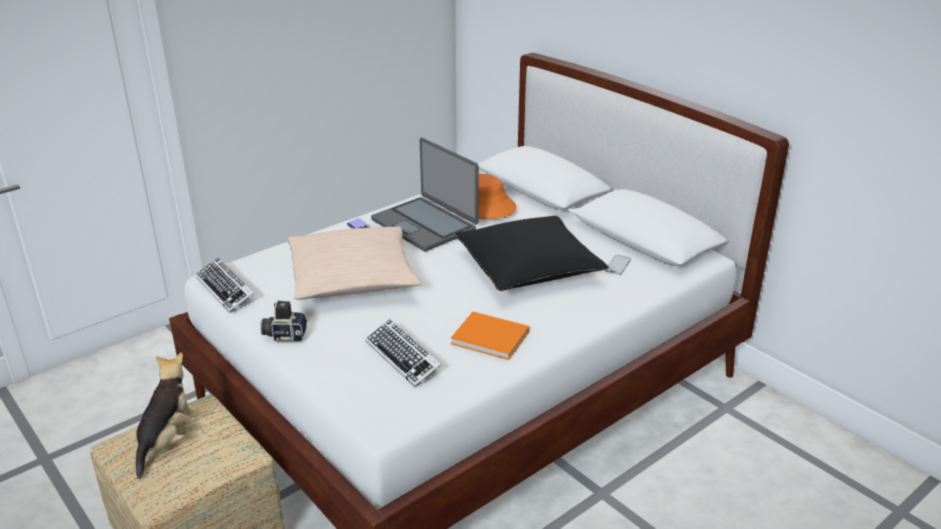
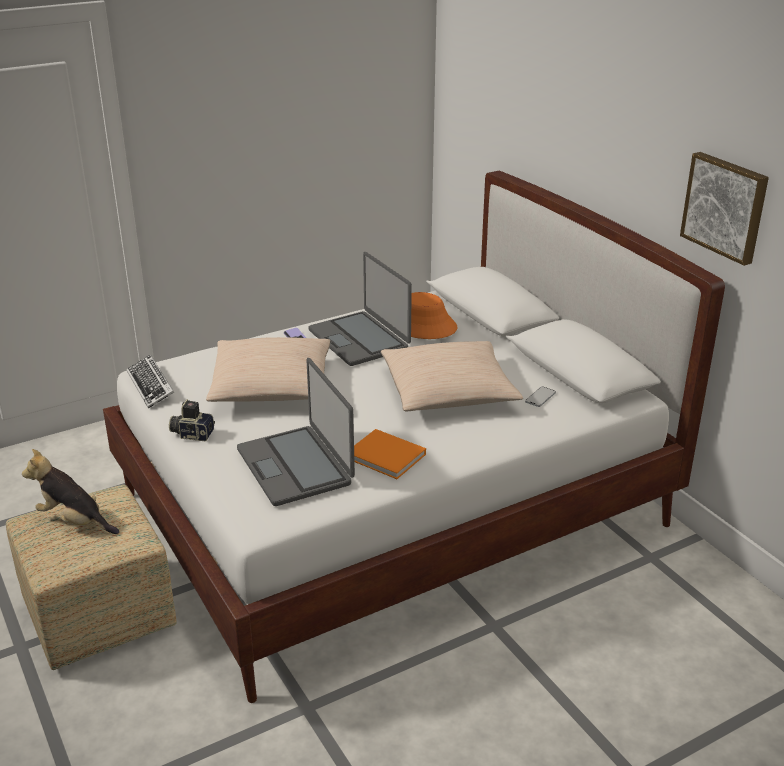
camera: 10 degrees right, 0 degrees up
(168, 440) = (74, 521): plush toy -> plush toy turned 90 degrees counterclockwise
(403, 357) = (296, 466): keyboard -> laptop
(528, 268) = (448, 392): black pillow -> beige pillow
(786, 68) = (725, 207): none -> picture

